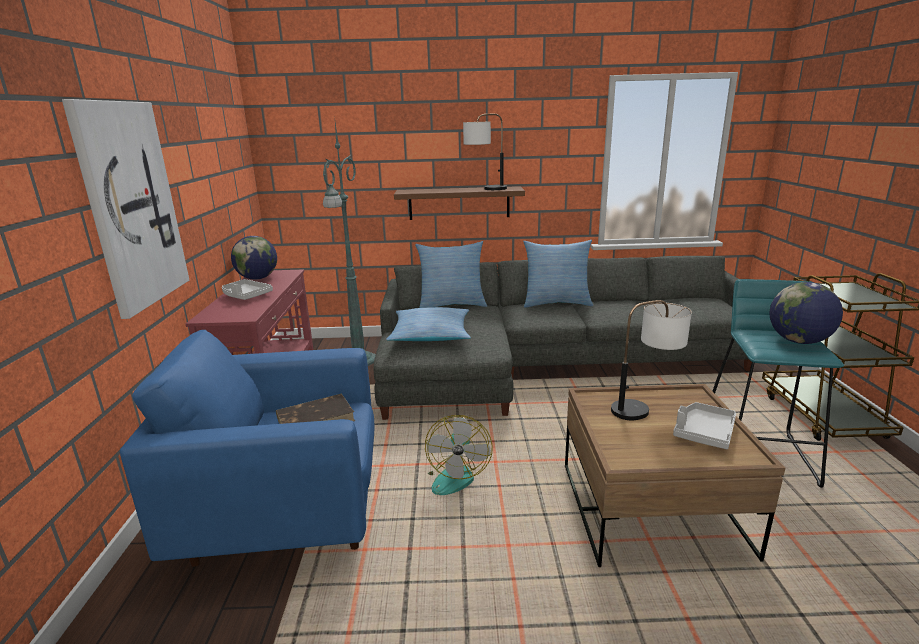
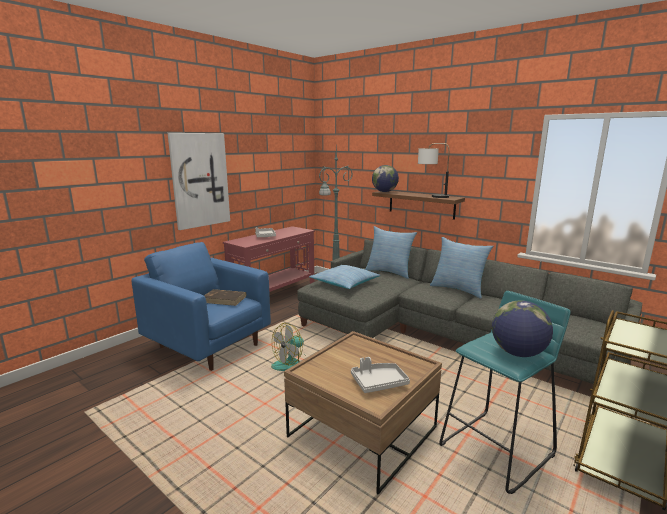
camera: 40 degrees right, 5 degrees down
(257, 278) = (286, 230): globe -> globe (384, 192)
(645, 407) = (375, 357): table lamp -> none

